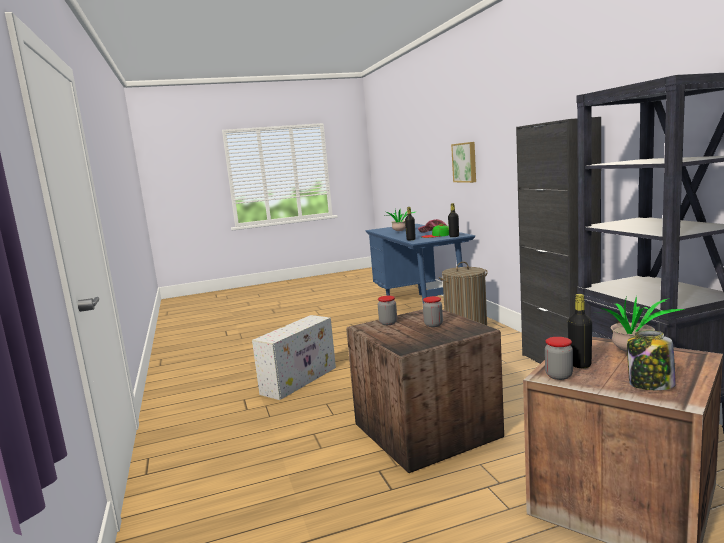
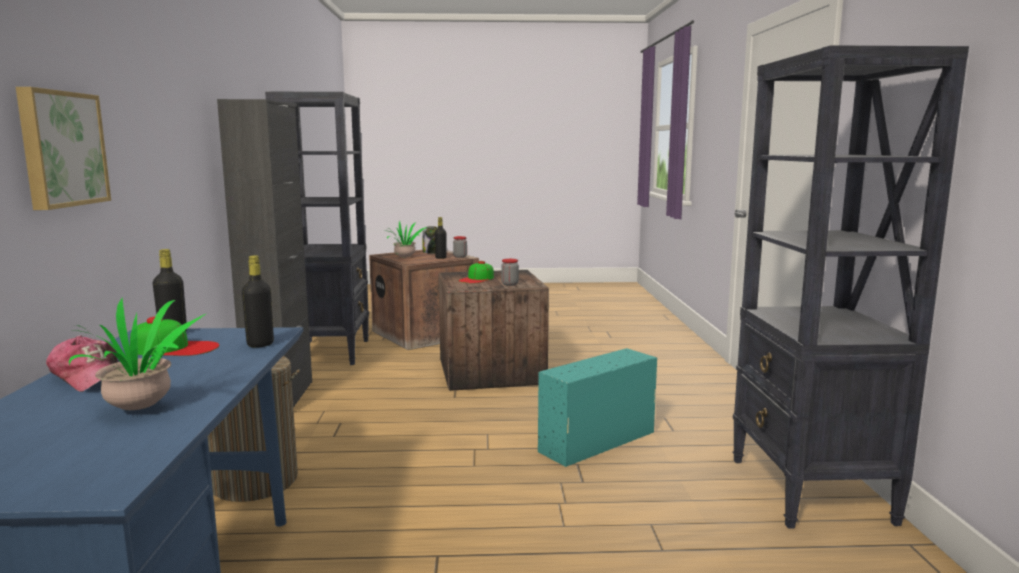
camera: 165 degrees left, 0 degrees up
(182, 378) = (810, 491): none -> black bookcase
(300, 380) = (596, 442): white storage box -> turquoise storage box
(433, 325) = (477, 279): jar -> cap

